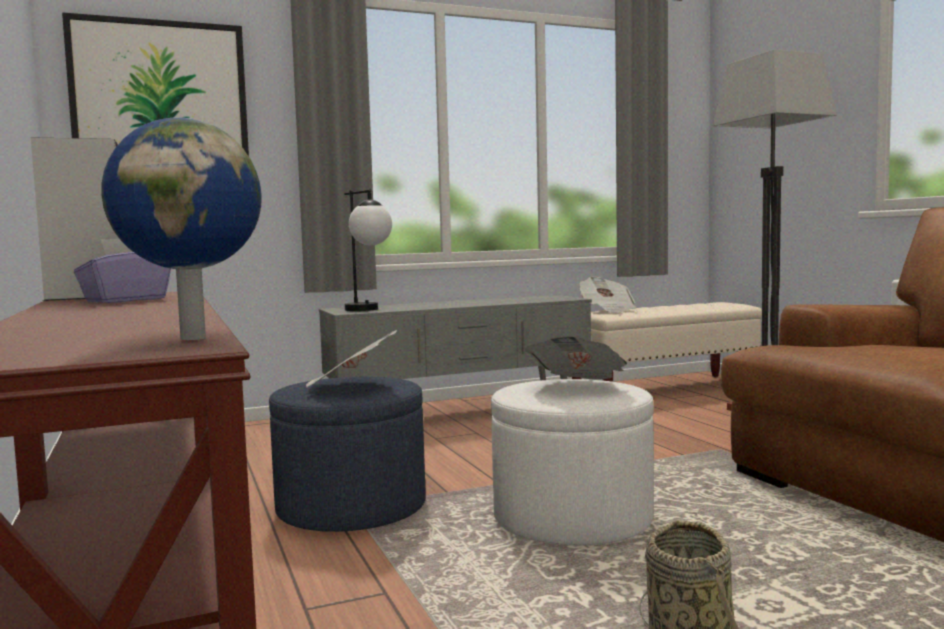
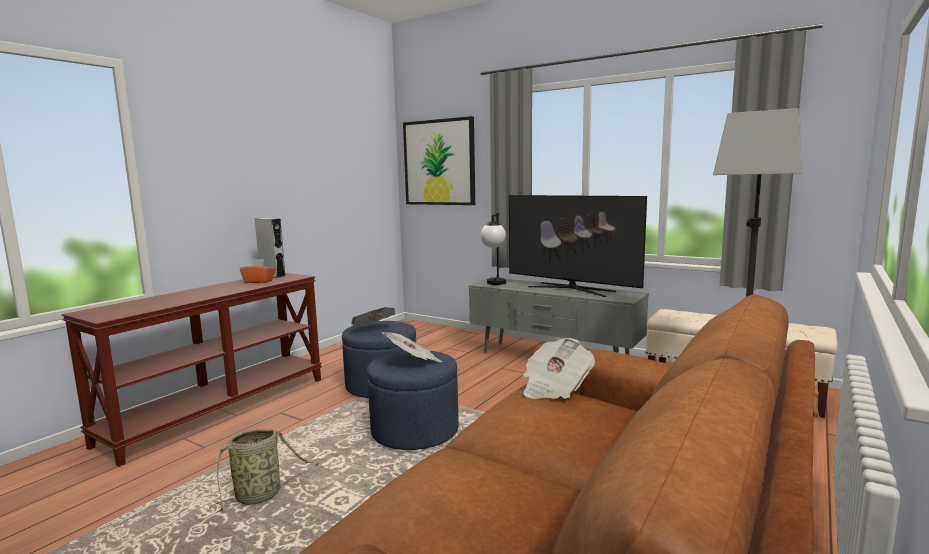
camera: 55 degrees right, 5 degrees up
(125, 300) = (259, 281): purple tissue box -> orange tissue box
(194, 338) = (126, 314): globe -> none
(478, 301) = (571, 289): none -> television
(572, 519) = (415, 430): white ottoman -> blue ottoman
(607, 310) = (681, 313): newspaper -> newspaper (554, 388)

